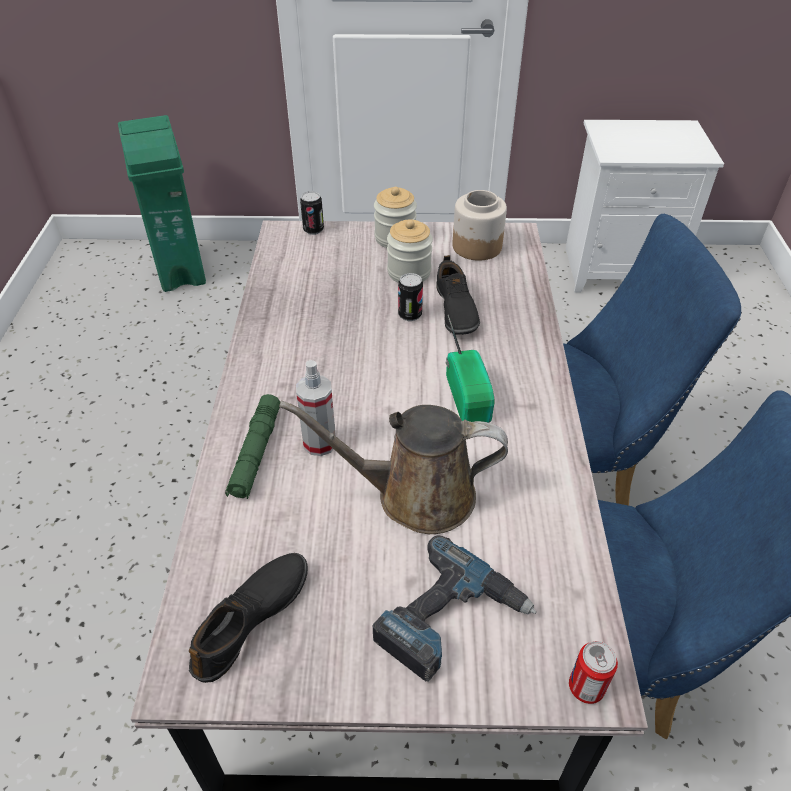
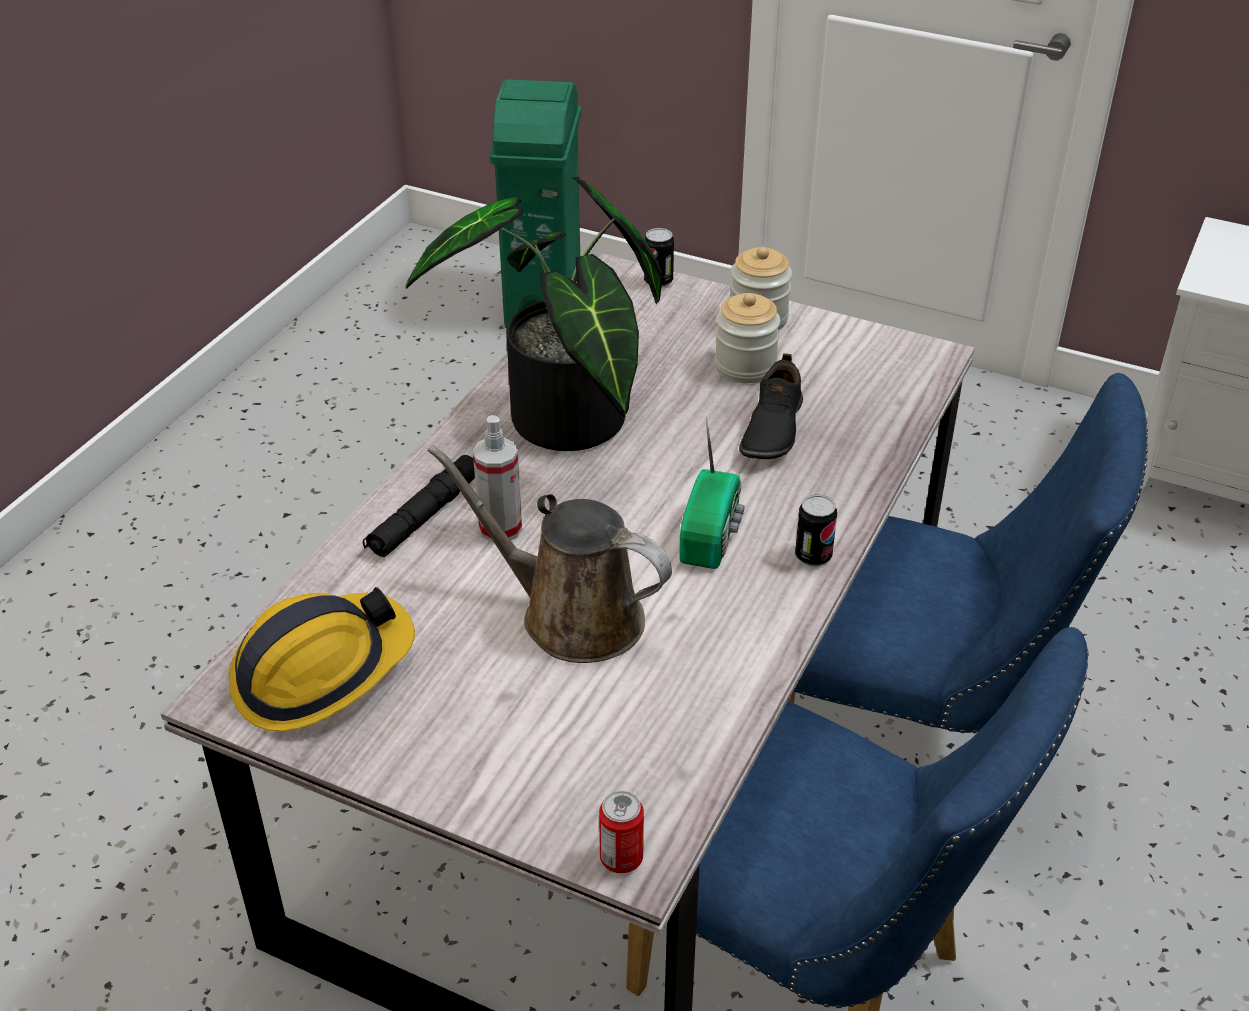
camera: 25 degrees right, 5 degrees down
(252, 619) = (321, 672): black shoe -> hard hat
(256, 453) = (424, 517): green flashlight -> black flashlight
(317, 351) = (565, 428): none -> potted plant
(410, 315) = (708, 418): can -> can (813, 556)
(450, 620) = (521, 746): power drill -> none
(476, 246) = (862, 357): jar -> none

